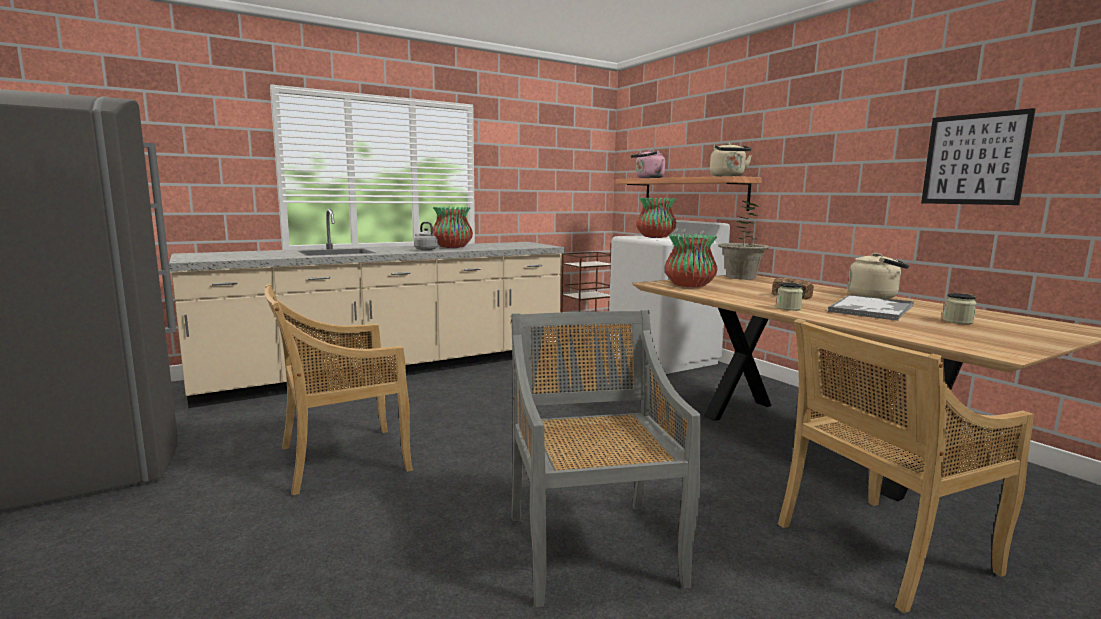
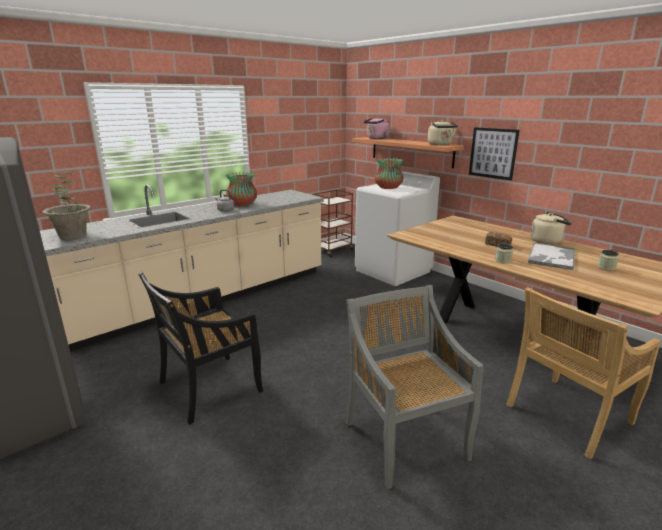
camera: 10 degrees left, 10 degrees up
(341, 459) = (208, 388): beige chair -> black chair
(690, 286) = (427, 236): vase -> none
(741, 277) = (454, 221): potted plant -> potted plant (73, 236)
(974, 159) = (612, 149): picture -> picture (493, 153)

